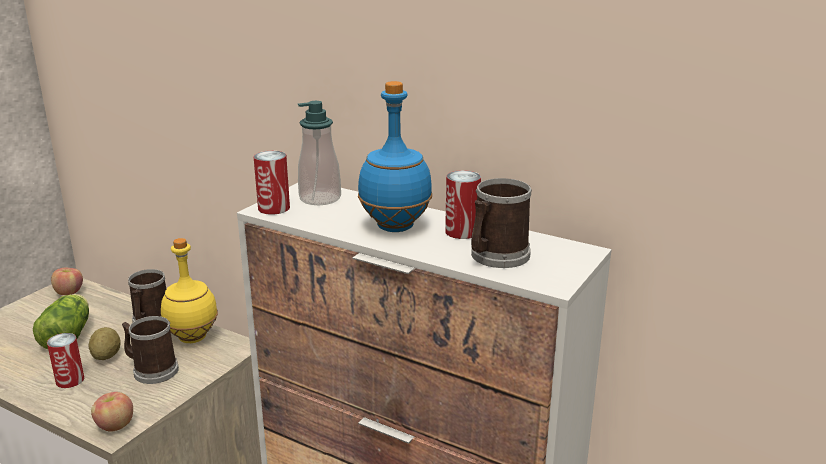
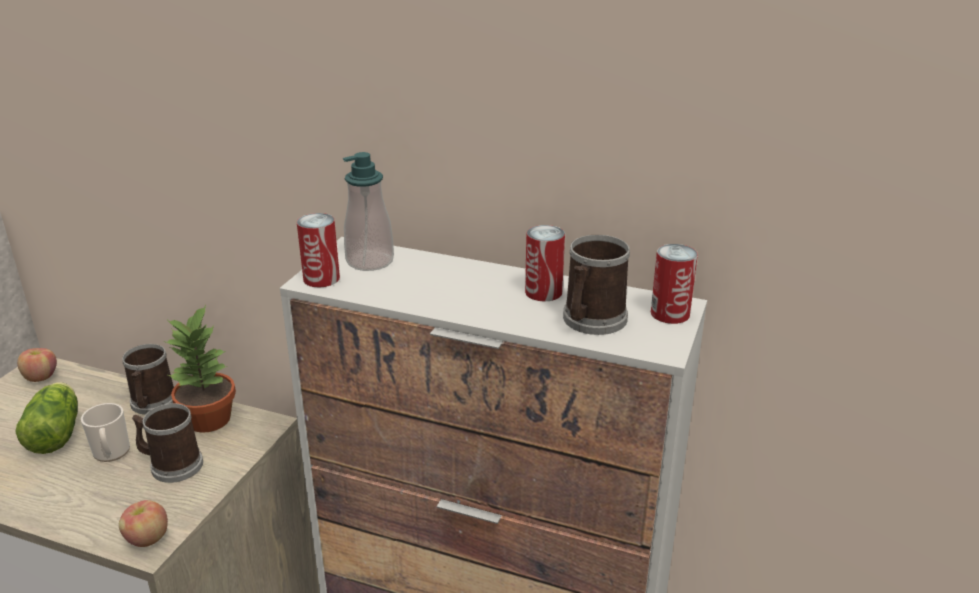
camera: 10 degrees left, 5 degrees up
(70, 380) = (75, 488): can -> can (670, 313)
(106, 356) = (111, 453): potato -> mug
(193, 337) = (210, 419): yellow bottle -> potted plant
(396, 227) = (469, 292): blue bottle -> none

